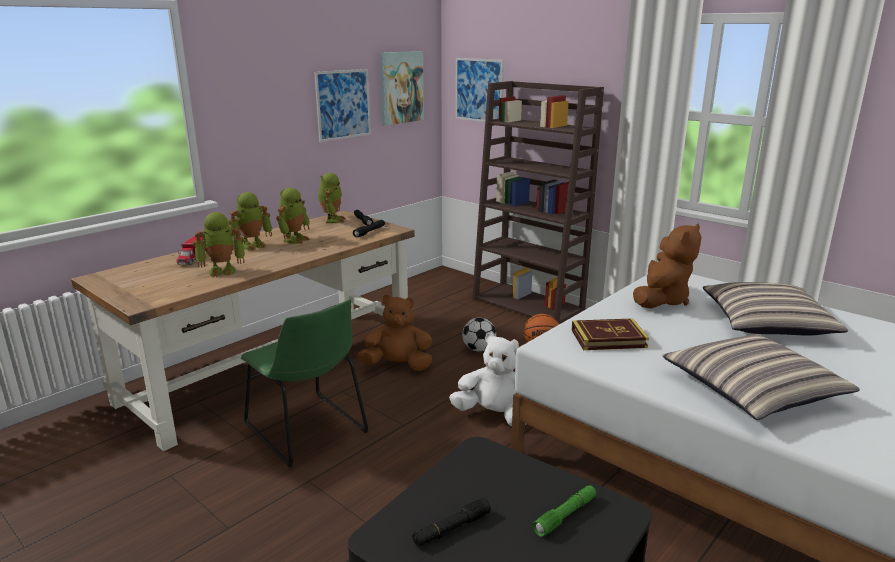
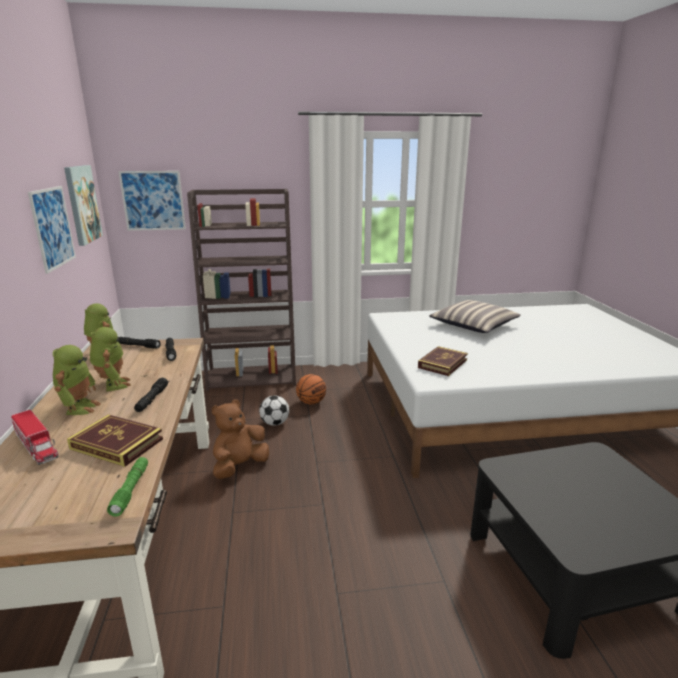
camera: 50 degrees left, 0 degrees up
(223, 271) = (117, 444): toy robot -> book
(308, 430) = (264, 559): green chair -> none
(451, 529) = (582, 517): black flashlight -> black flashlight (152, 399)
(494, 415) = (362, 460): white plush toy -> none
(565, 515) = (592, 470): green flashlight -> green flashlight (131, 490)
(661, 300) = (414, 332): brown plush toy -> none
(752, 389) = (539, 359): pillow -> none

